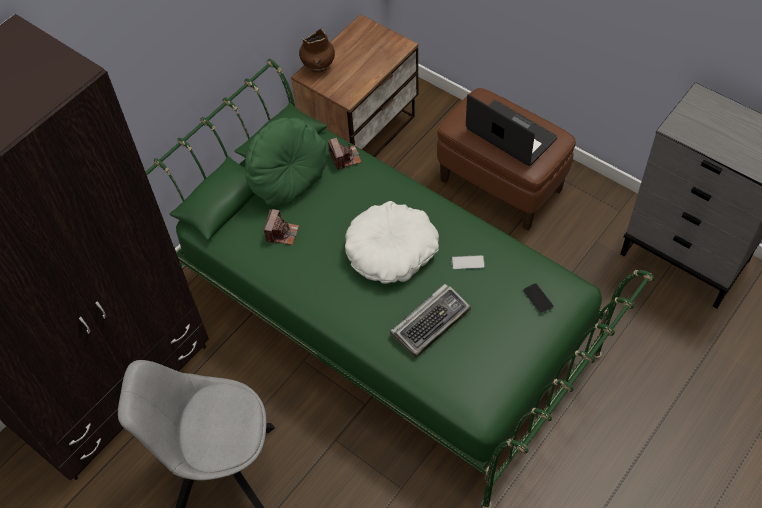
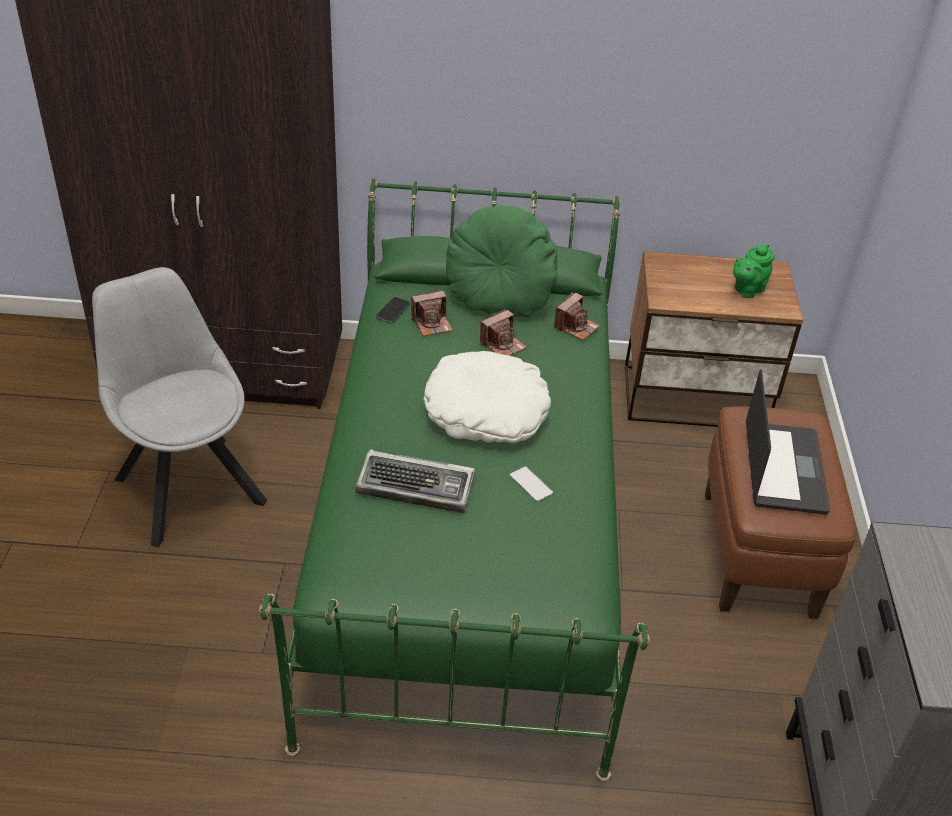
camera: 50 degrees right, 15 degrees down
(318, 66) = (680, 262): brown vase -> none
(333, 206) = (502, 345): none -> camera
(371, 51) = (747, 290): none -> green teapot
(538, 299) = (537, 573): phone -> phone (393, 311)

